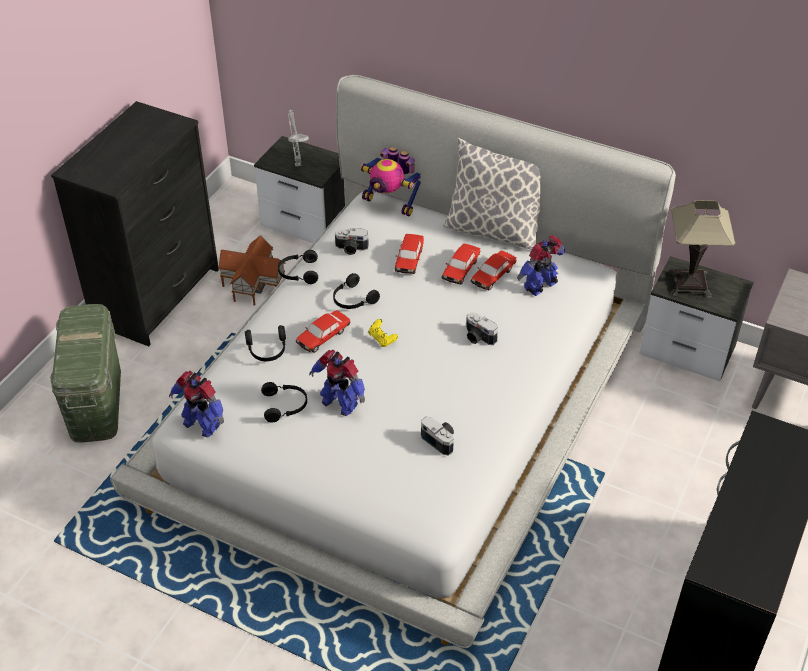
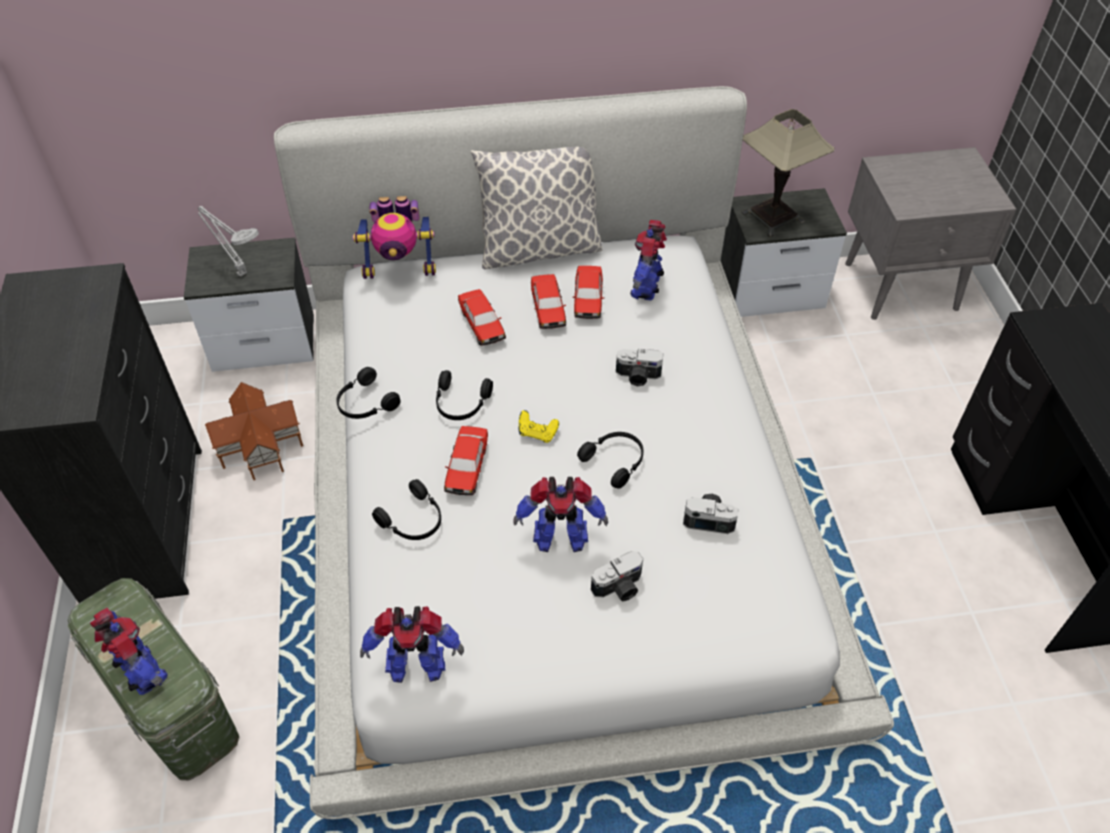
camera: 35 degrees left, 5 degrees up
(73, 355) = (142, 672): none -> toy robot
(285, 405) = (499, 579): black headphones -> black headphones (615, 461)
(351, 249) = (403, 344): camera -> camera (619, 588)

